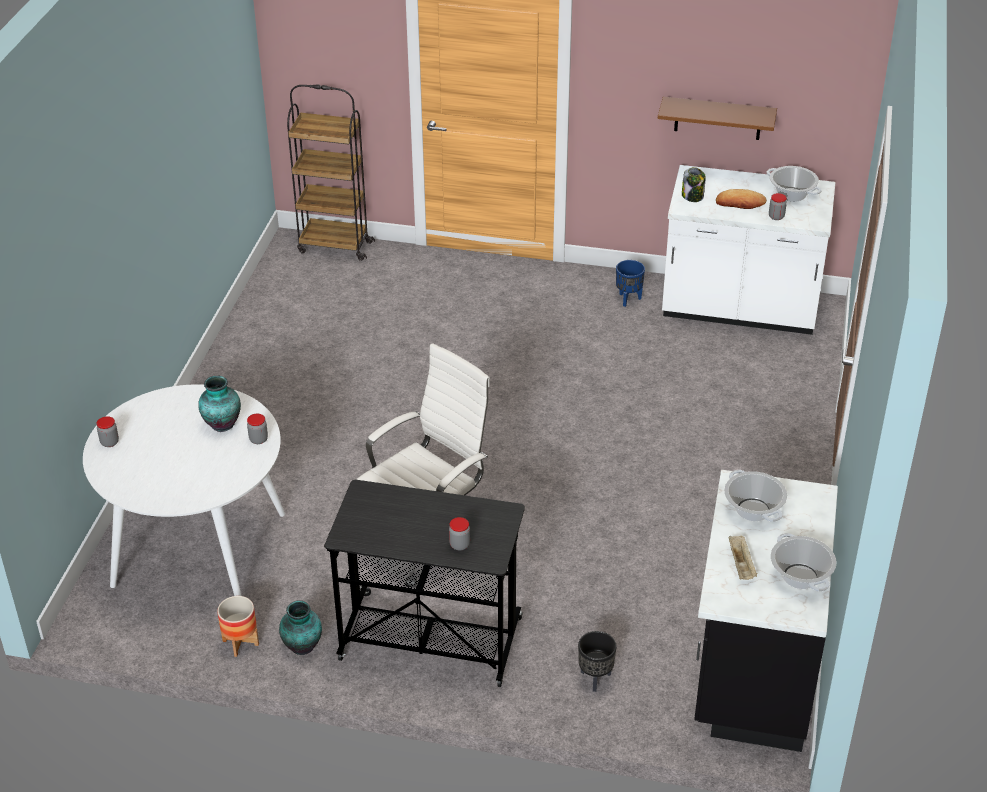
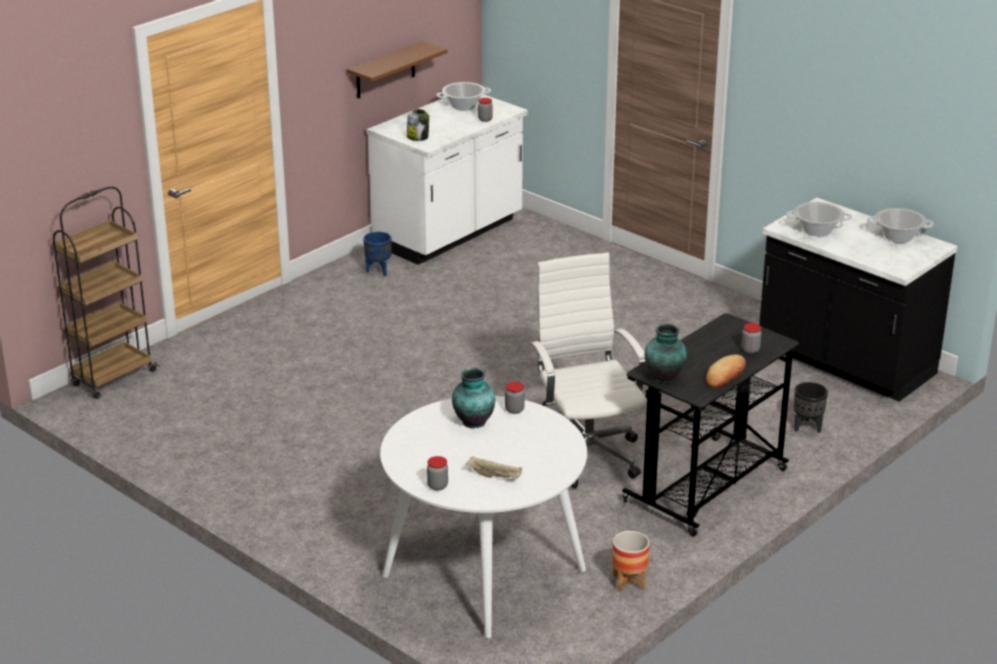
camera: 60 degrees left, 10 degrees down
(303, 647) = (662, 551): vase -> vase (665, 377)
(740, 203) = (450, 125): bread -> bread (725, 375)
(741, 565) = (871, 251): beige tray -> beige tray (495, 476)

